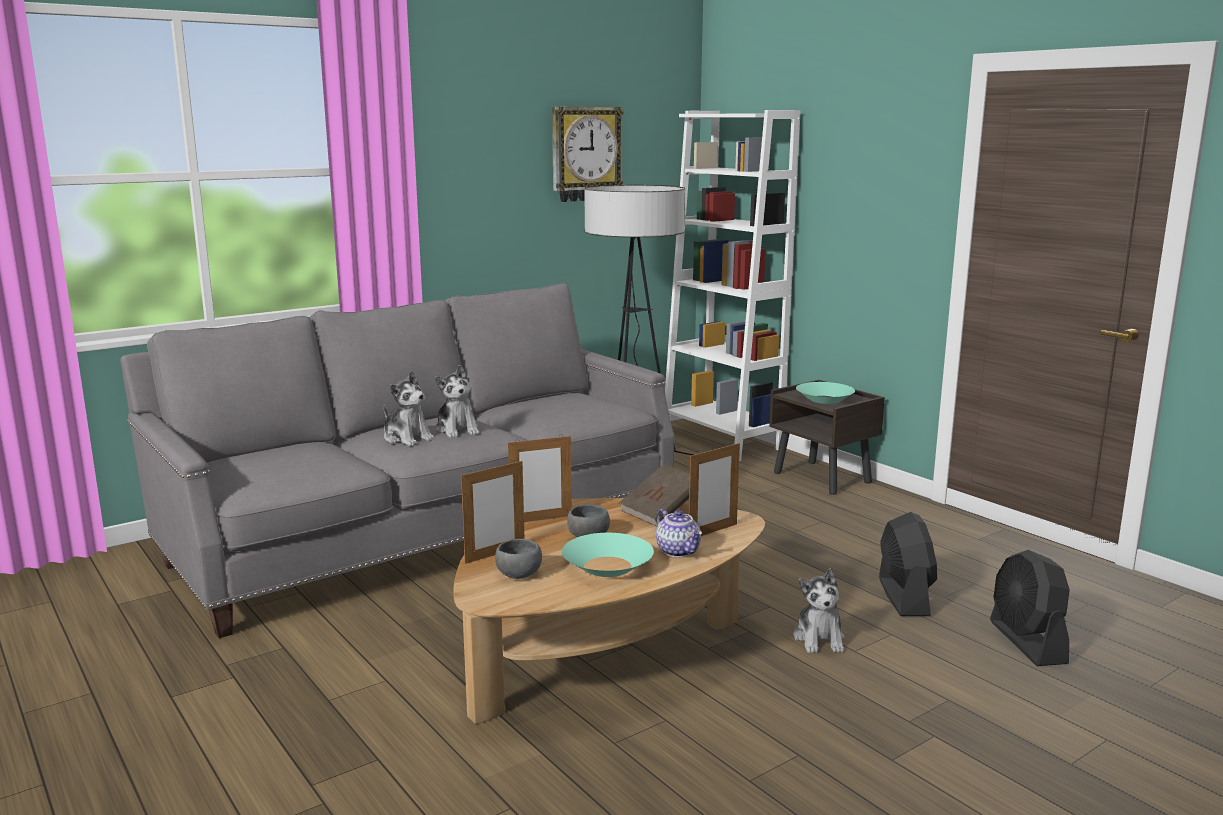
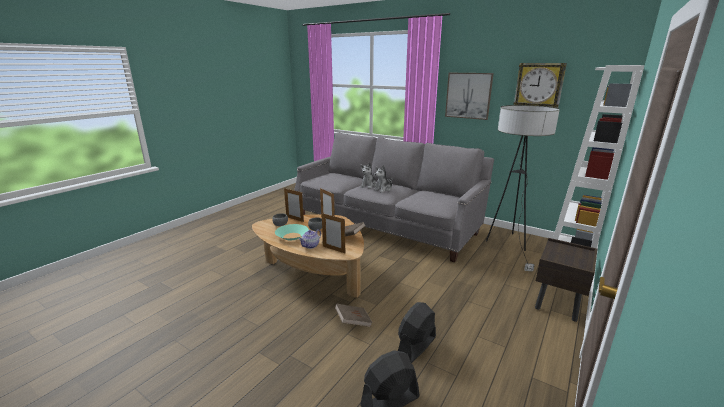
camera: 70 degrees right, 5 degrees up
(467, 178) = (468, 95): none -> picture
(819, 639) = (353, 322): plush toy -> brown book
(824, 399) = (562, 255): turquoise bowl -> none
(903, 596) = (416, 346): black fan -> black fan turned 150 degrees clockwise

